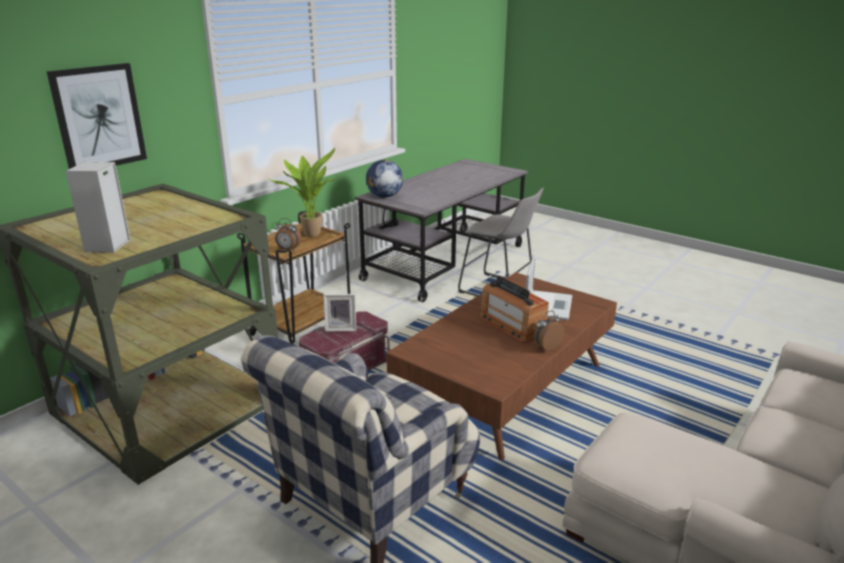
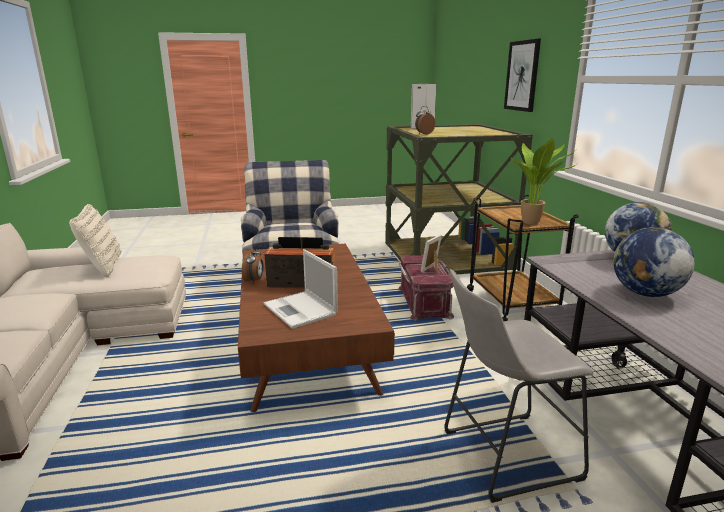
camera: 130 degrees right, 5 degrees down
(288, 249) = (501, 213): alarm clock -> alarm clock (423, 134)
(439, 191) = (645, 293): none -> globe
(696, 472) = (103, 267): none -> beige pillow

